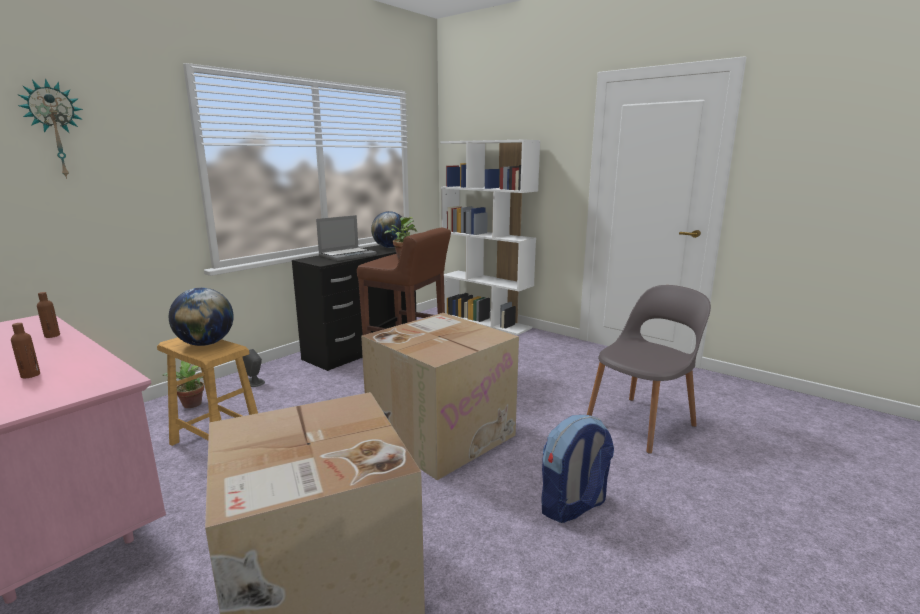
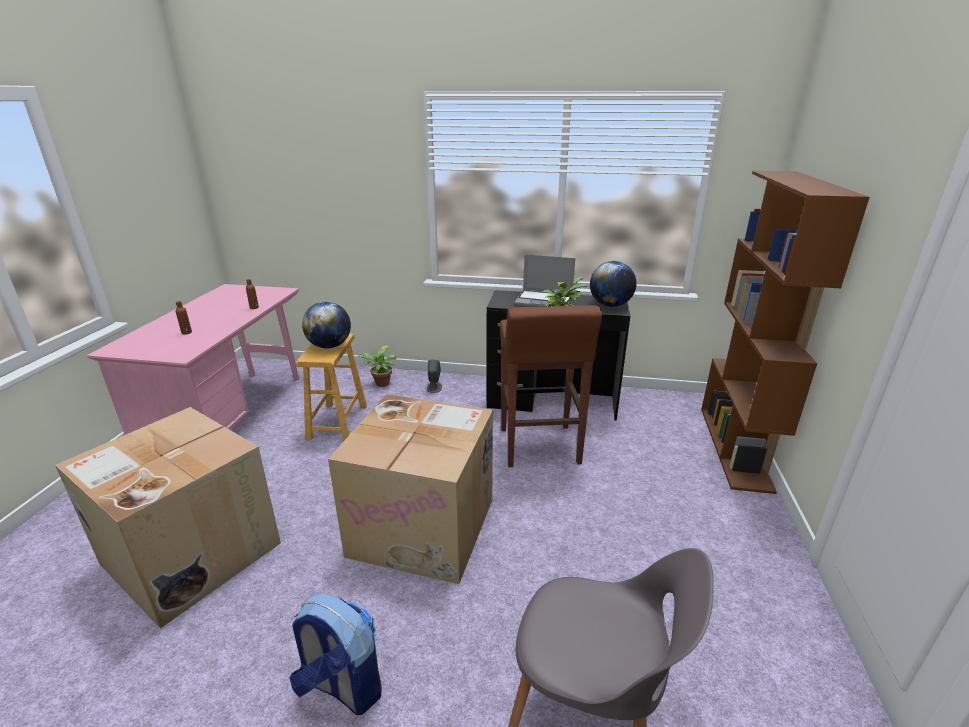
camera: 60 degrees right, 10 degrees up
(55, 130) = (328, 156): wall clock -> none
(486, 321) = (735, 447): white bookcase -> brown bookcase

